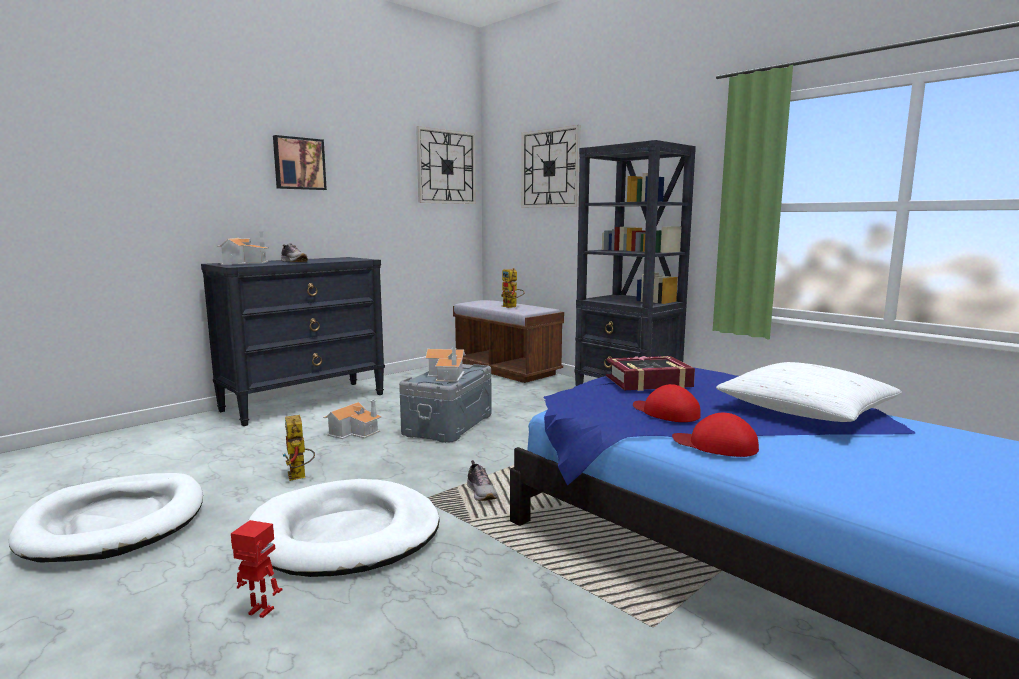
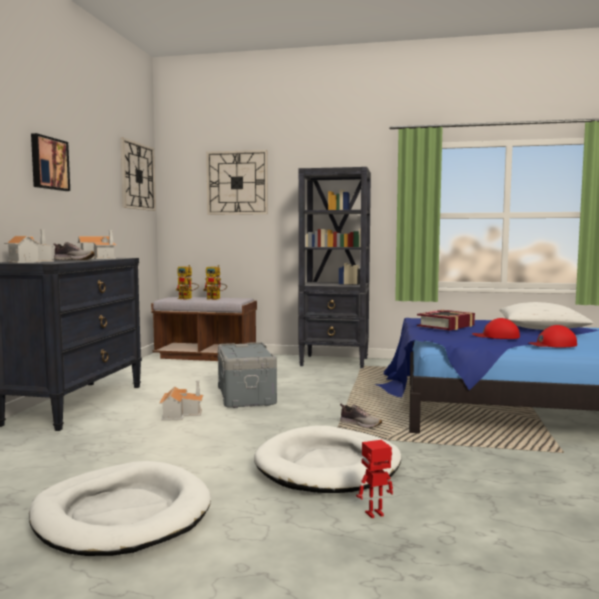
camera: 35 degrees left, 5 degrees down
(299, 477) = (210, 448): toy robot -> toy robot (188, 298)
(448, 376) = (248, 352): toy house -> toy house (100, 258)

